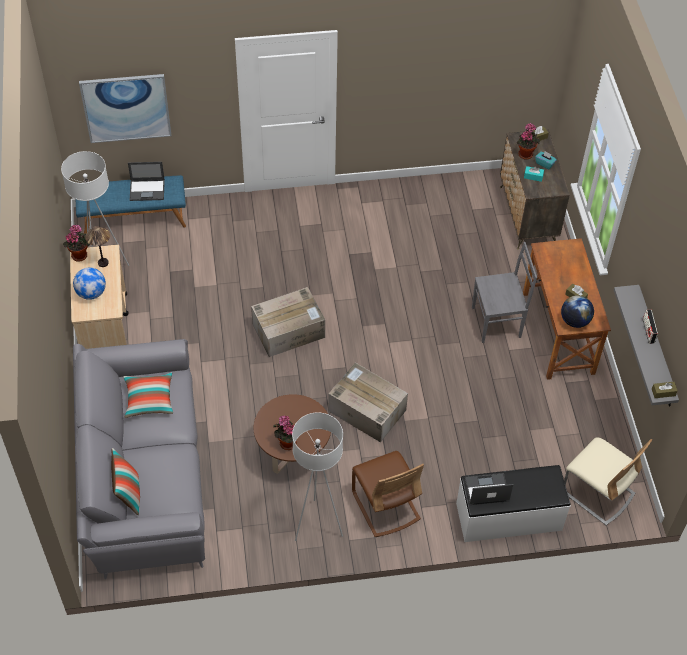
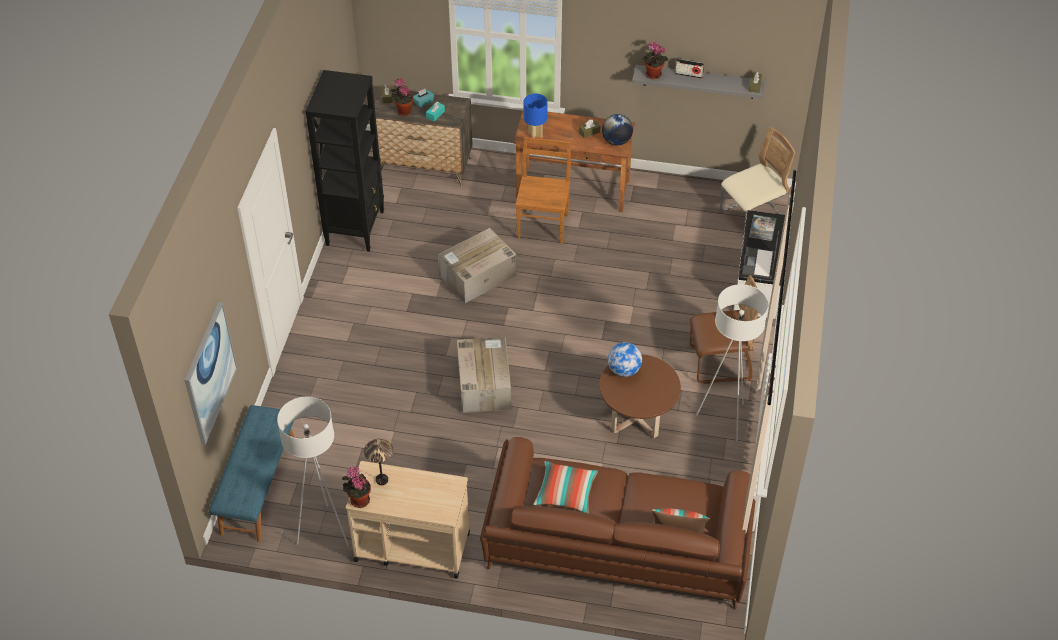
camera: 70 degrees left, 5 degrees down
(91, 293) = (421, 499): globe -> globe (623, 370)
(143, 472) = (616, 549): grey sofa -> brown sofa
(147, 190) = (259, 439): laptop -> none
(286, 442) = (657, 394): potted plant -> potted plant (652, 75)
(366, 410) = (607, 349): cardboard box -> cardboard box (477, 276)
(429, 192) = (355, 227): none -> black bookcase
(498, 322) = (543, 225): grey chair -> brown chair
(538, 482) = (762, 228): none -> book
(549, 256) = (535, 135): none -> blue table lamp

